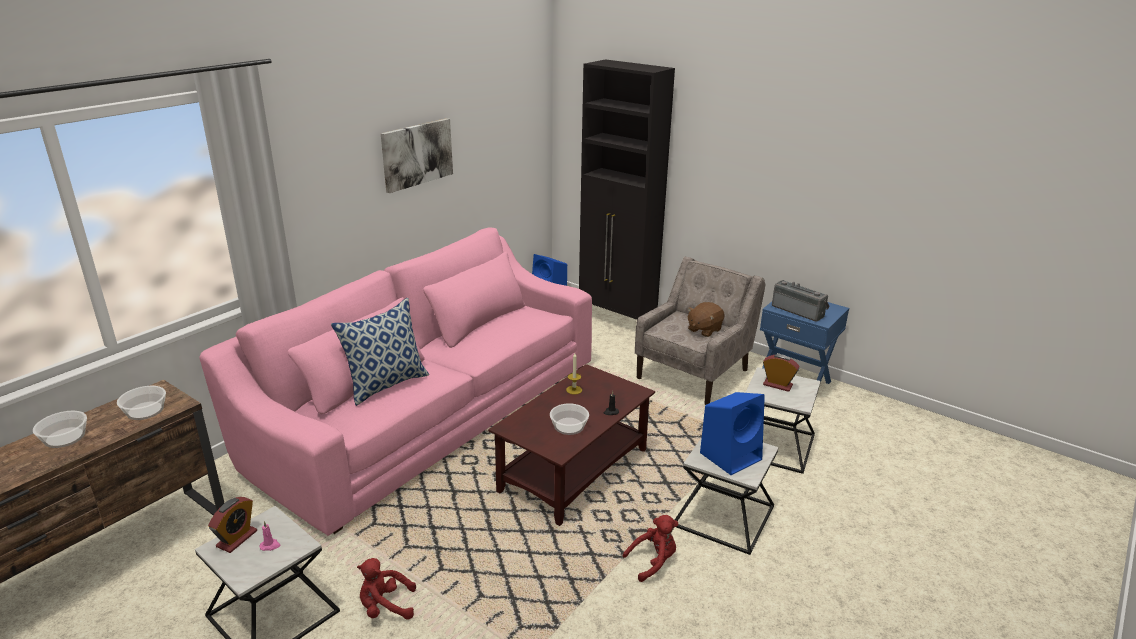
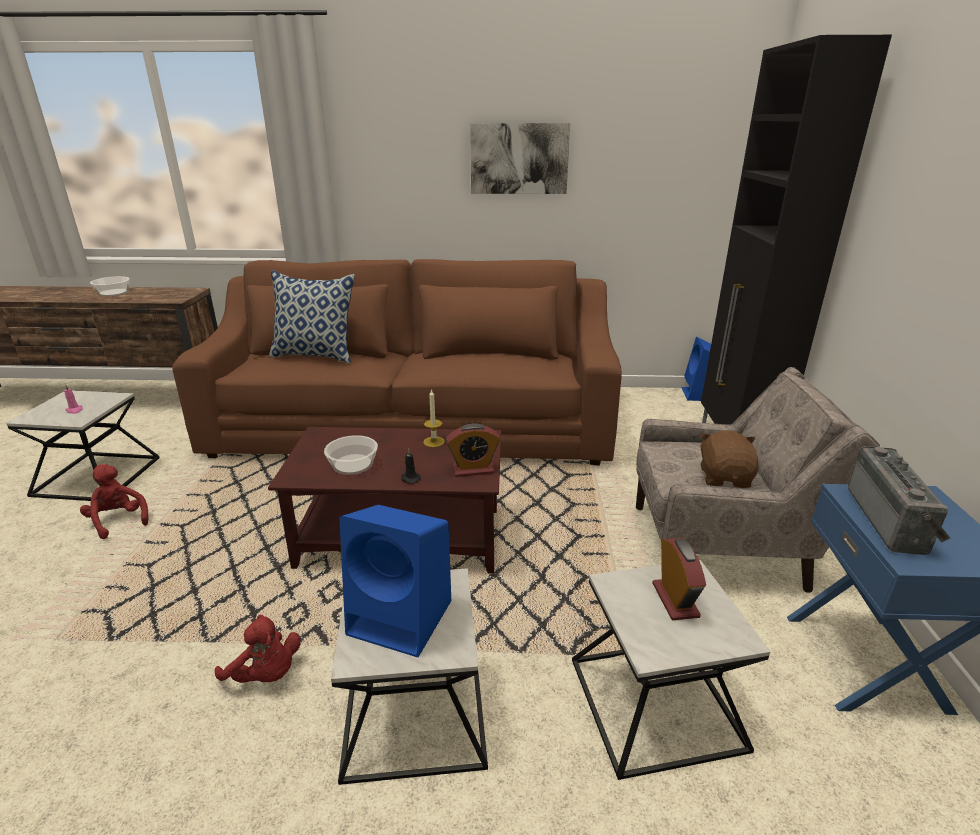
camera: 55 degrees right, 0 degrees up
(145, 410) = (160, 296): bowl -> none
(237, 539) = (81, 397): alarm clock -> alarm clock (473, 470)
(430, 413) = (414, 425): pink sofa -> brown sofa
(704, 330) = (725, 478): brown plush toy -> brown plush toy turned 90 degrees clockwise

